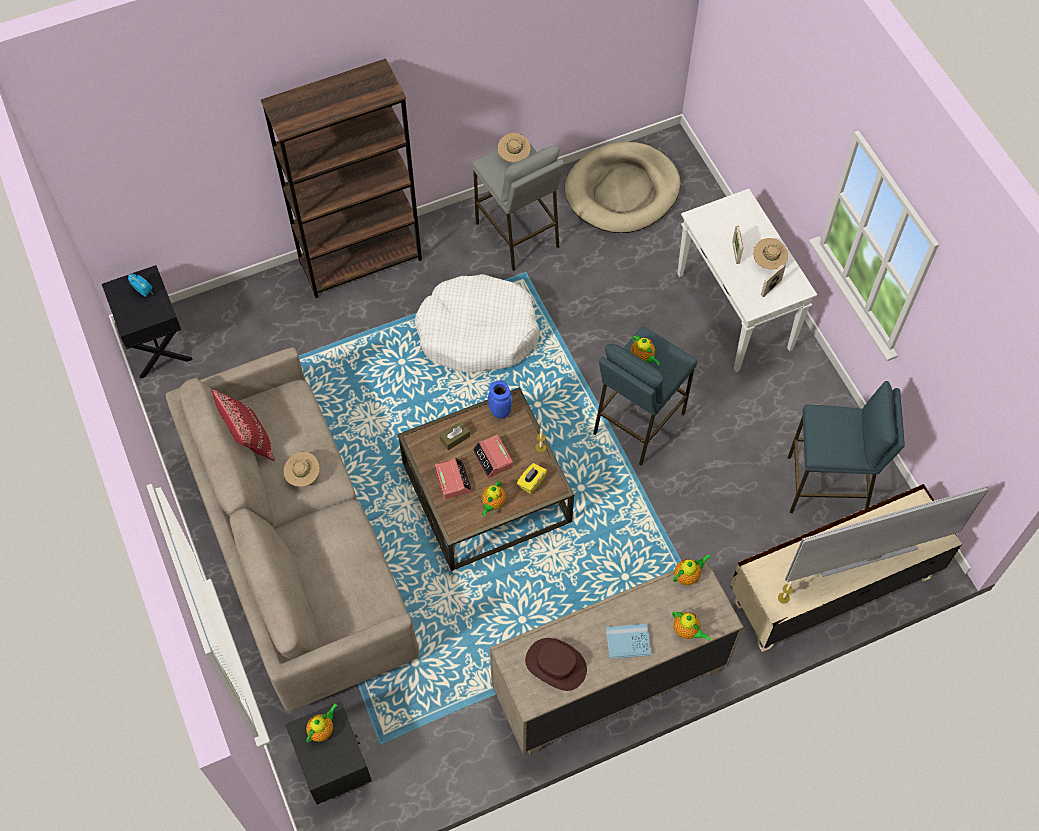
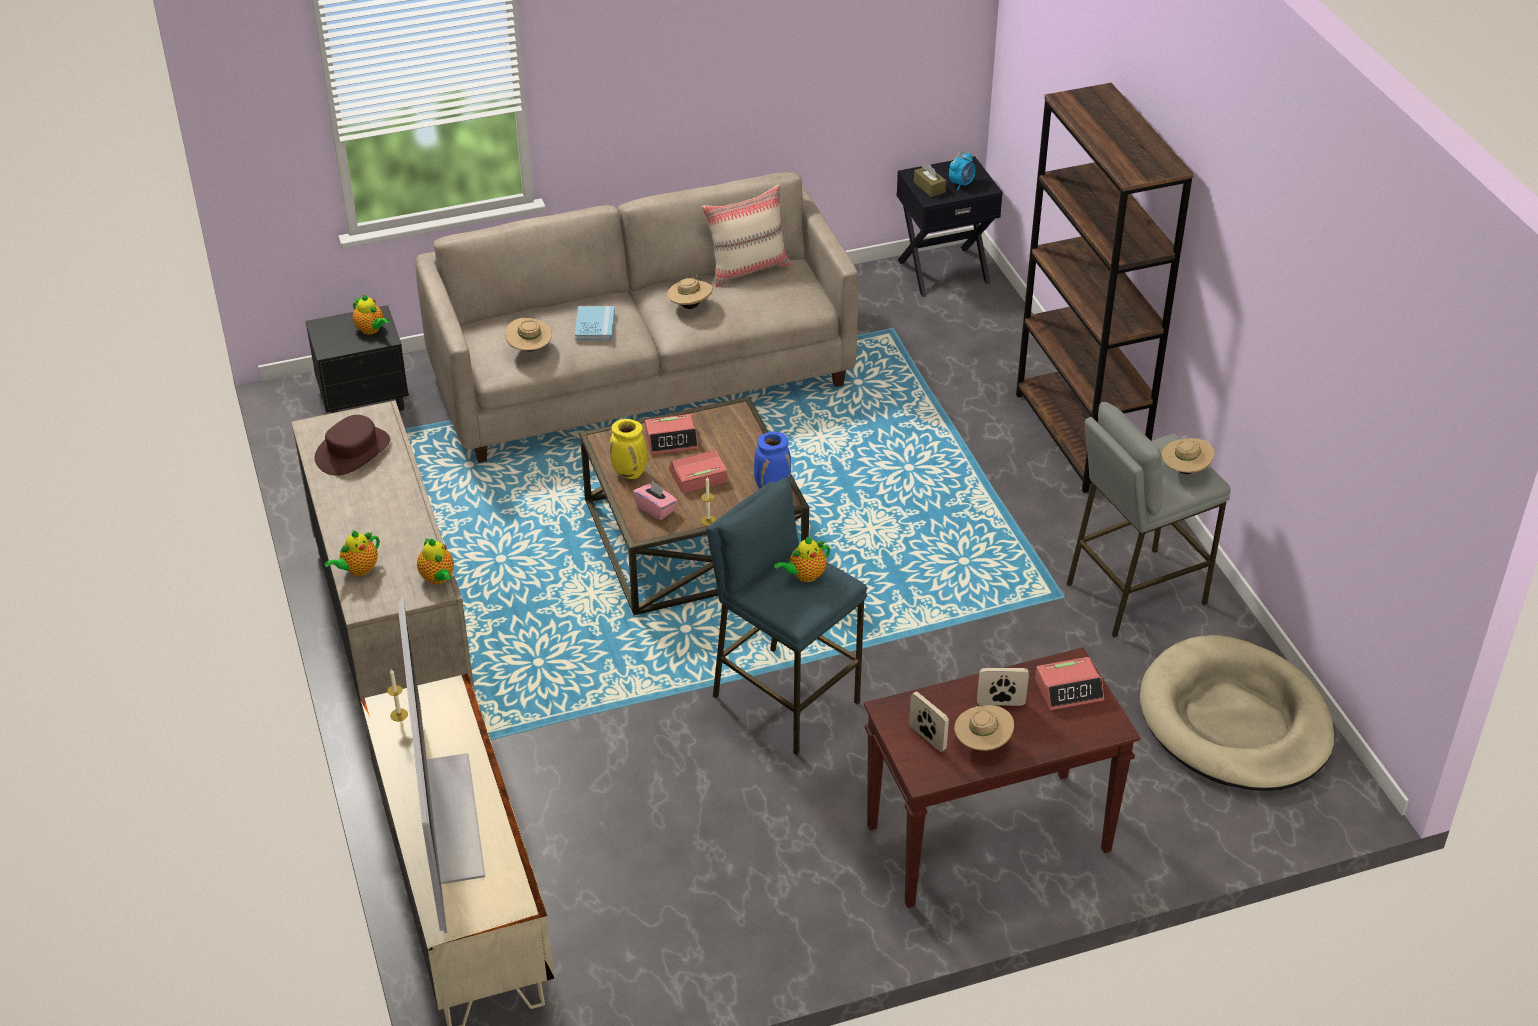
camera: 95 degrees right, 20 degrees down
(249, 440) = (748, 269): red pillow -> beige pillow
(363, 587) = (529, 349): none -> beige hat
(455, 438) = (735, 444): brown tissue box -> brown tissue box (929, 187)
(477, 333) = (954, 542): white dog bed -> none
(493, 503) = (630, 473): teapot -> yellow vase
(531, 482) = (655, 509): yellow tissue box -> pink tissue box
(628, 642) = (362, 514): blue book -> blue book (595, 325)
(718, 220) = (1069, 690): none -> alarm clock
(735, 312) = (986, 841): white console table -> brown console table
(827, 486) = (640, 917): blue stool -> none

